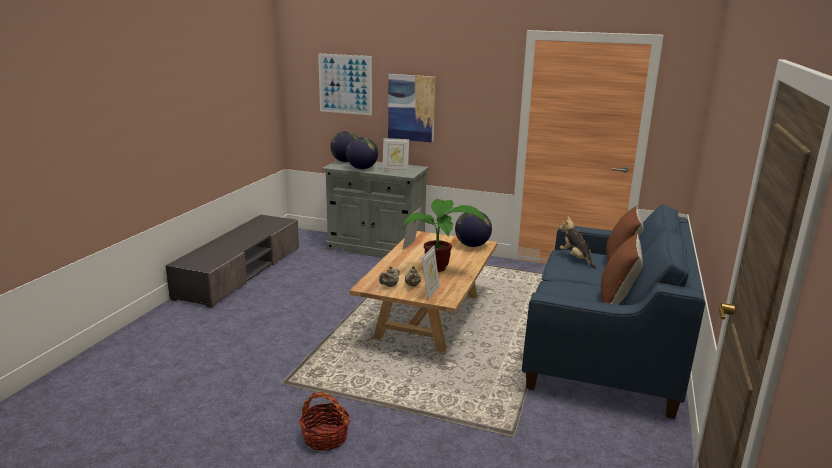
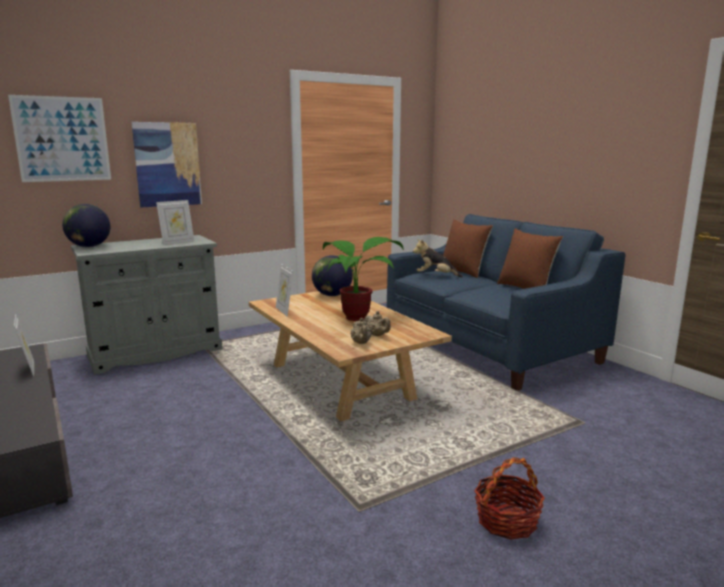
camera: 50 degrees left, 5 degrees down
(362, 168) = (133, 247): globe -> none
(430, 292) = (403, 333): picture frame -> picture frame (28, 370)

